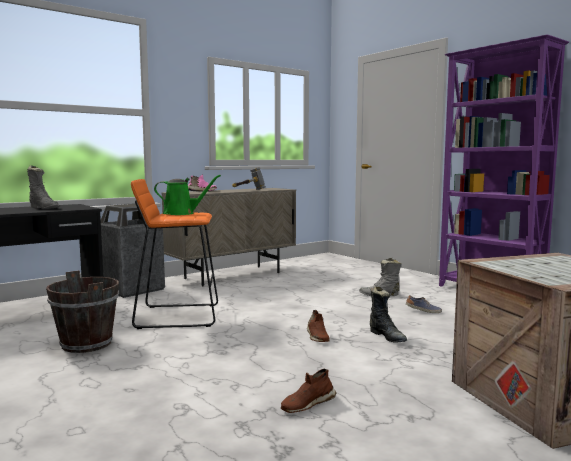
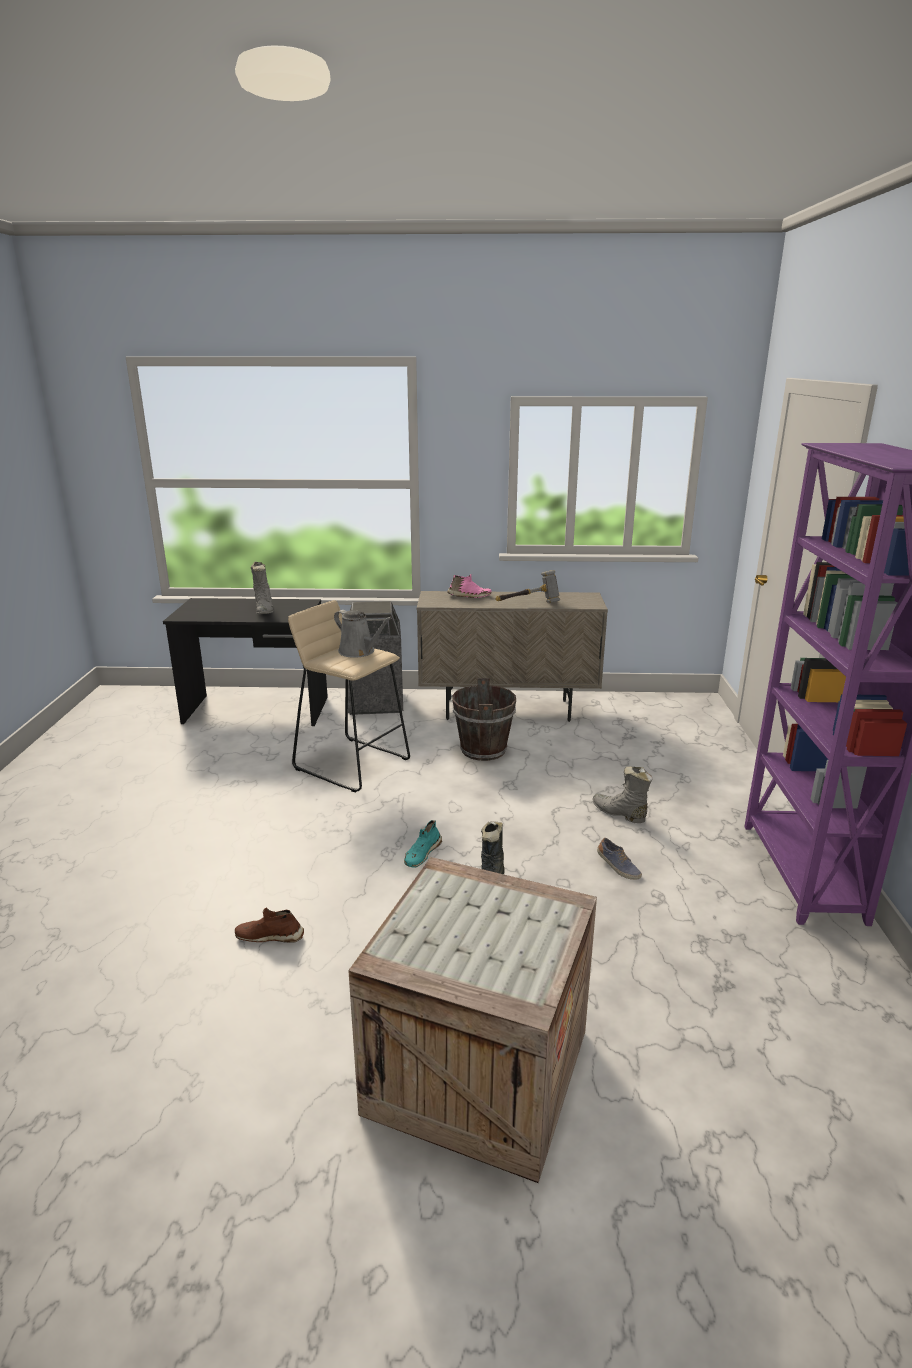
camera: 40 degrees right, 15 degrees up
(86, 344) = (236, 775): brown bucket -> brown bucket (483, 750)
(177, 316) = (352, 763): orange stool -> beige stool
(182, 213) = (359, 652): green watering can -> grey watering can
(317, 337) = (422, 854): brown shoe -> turquoise shoe

